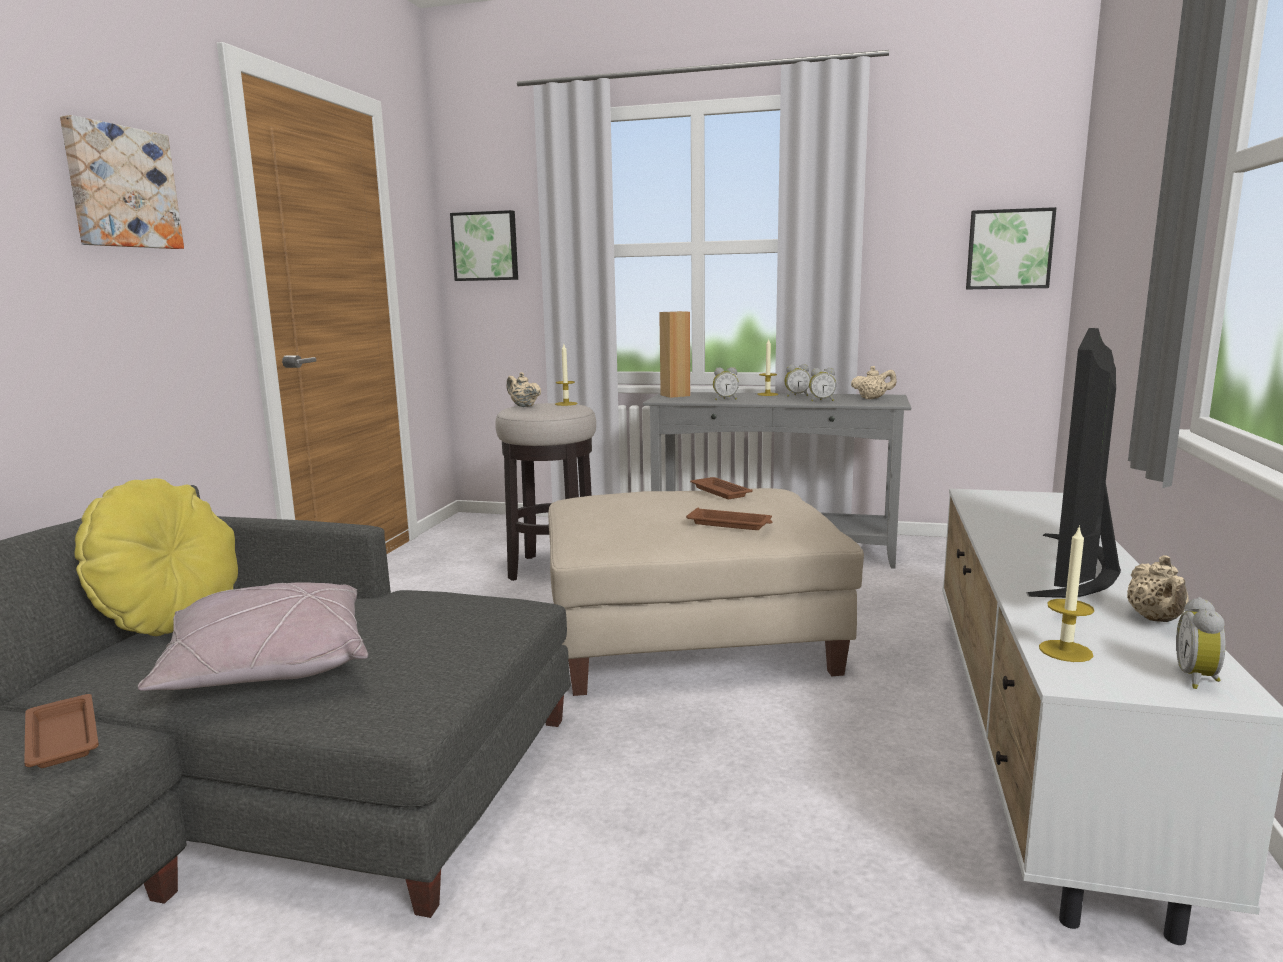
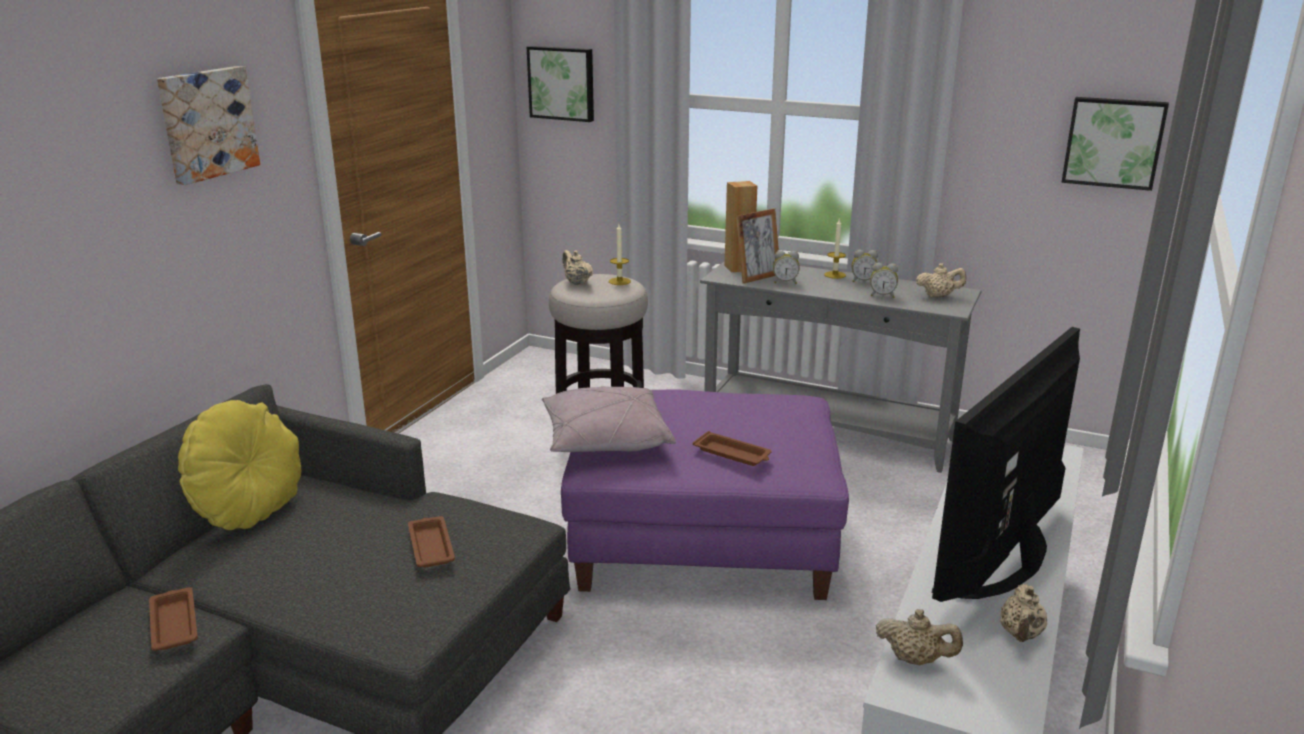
camera: 10 degrees right, 10 degrees up
(268, 667) = (317, 574): purple pillow -> purple pillow (605, 440)
(690, 636) = (703, 537): beige ottoman -> purple ottoman
(696, 398) = (757, 277): none -> picture frame
(719, 492) = (745, 402): brown tray -> brown tray (431, 546)
(1065, 651) = (915, 660): candle -> beige teapot
(1199, 679) = (999, 705): alarm clock -> none

